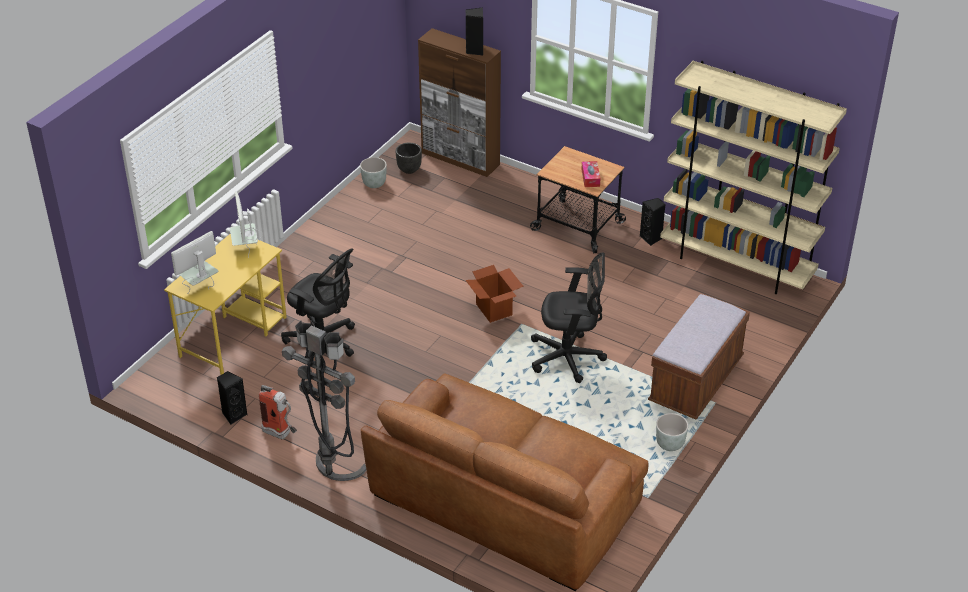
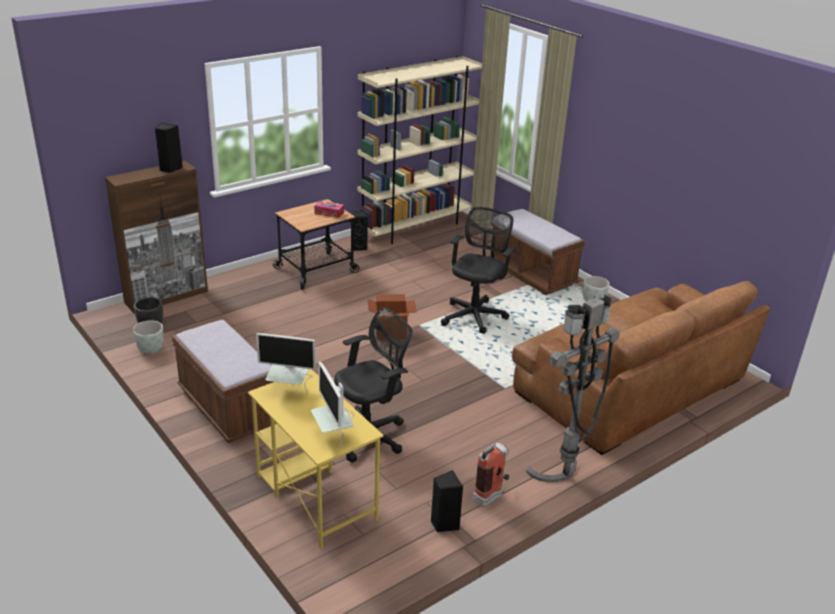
camera: 70 degrees left, 10 degrees down
(317, 254) = (227, 408): none -> brown bench

